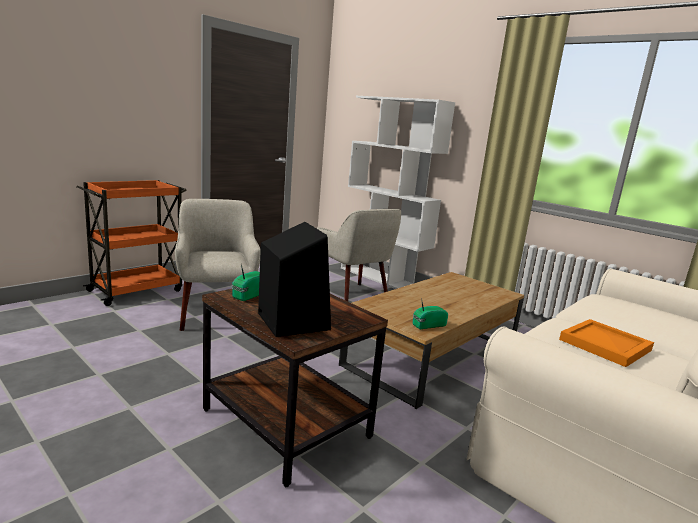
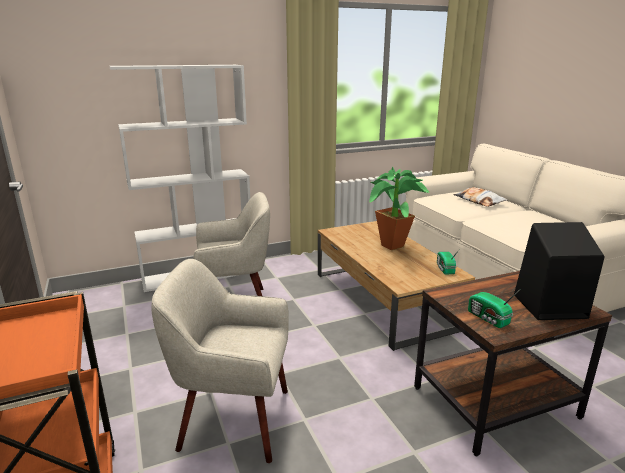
camera: 65 degrees left, 5 degrees up
(451, 301) = (393, 248): none -> potted plant
(604, 344) = (519, 221): orange tray -> none
(650, 323) = (479, 201): none -> pillow

